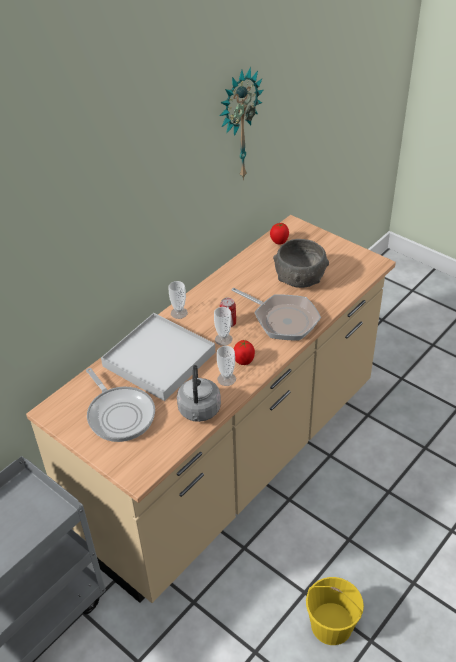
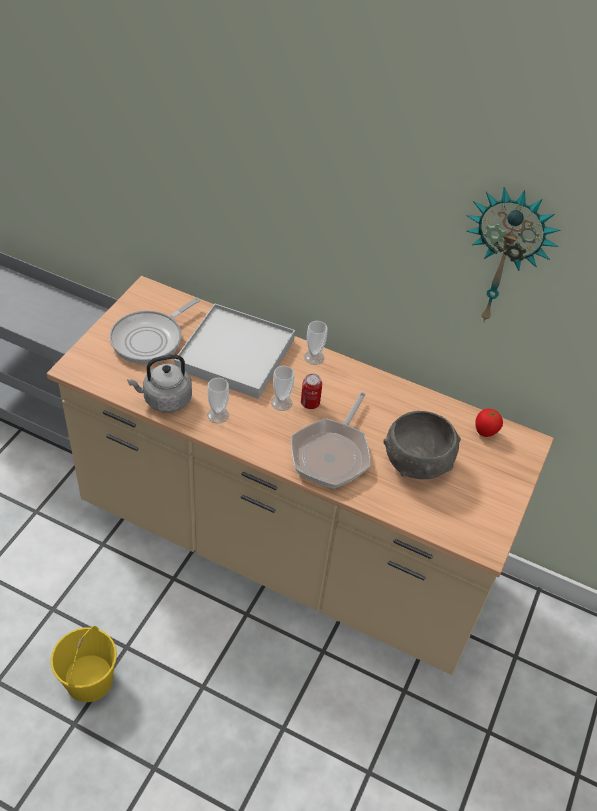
camera: 70 degrees right, 5 degrees up
(244, 361) = (249, 426): tomato -> none

